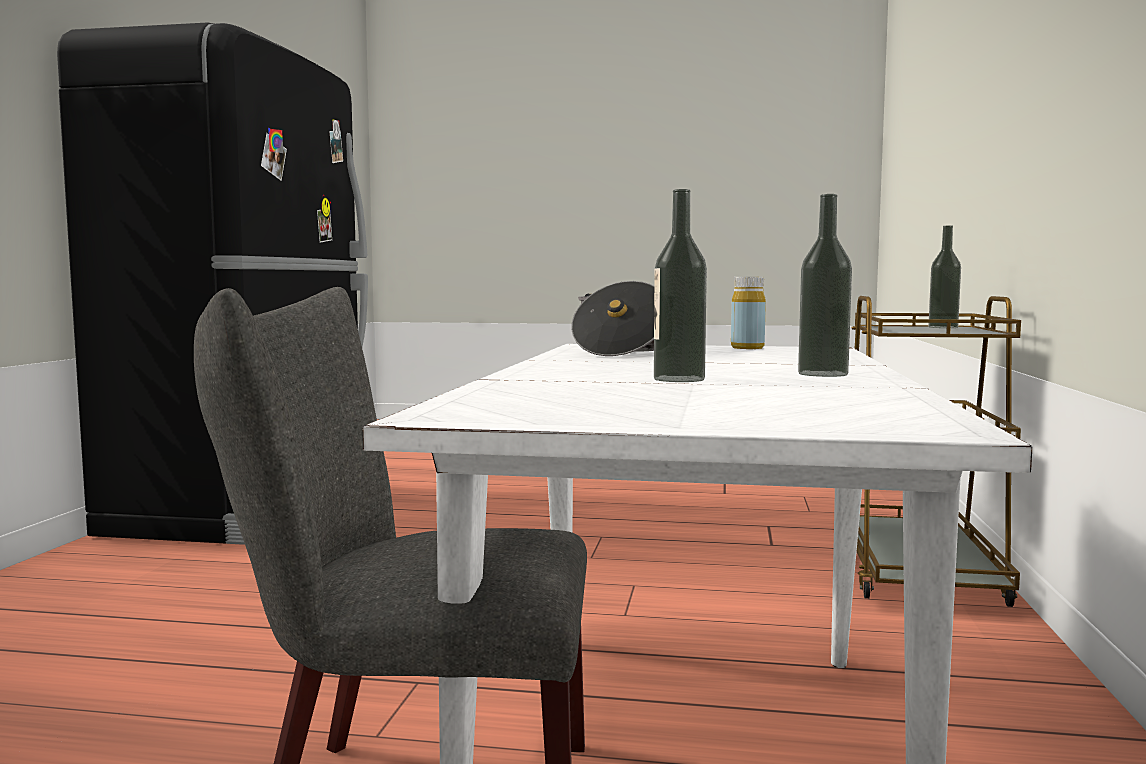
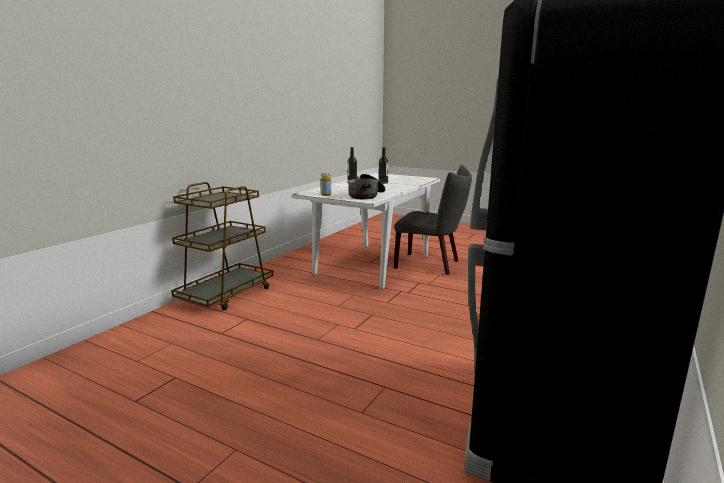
camera: 160 degrees left, 10 degrees up
(943, 327) = (196, 201): bottle -> none

